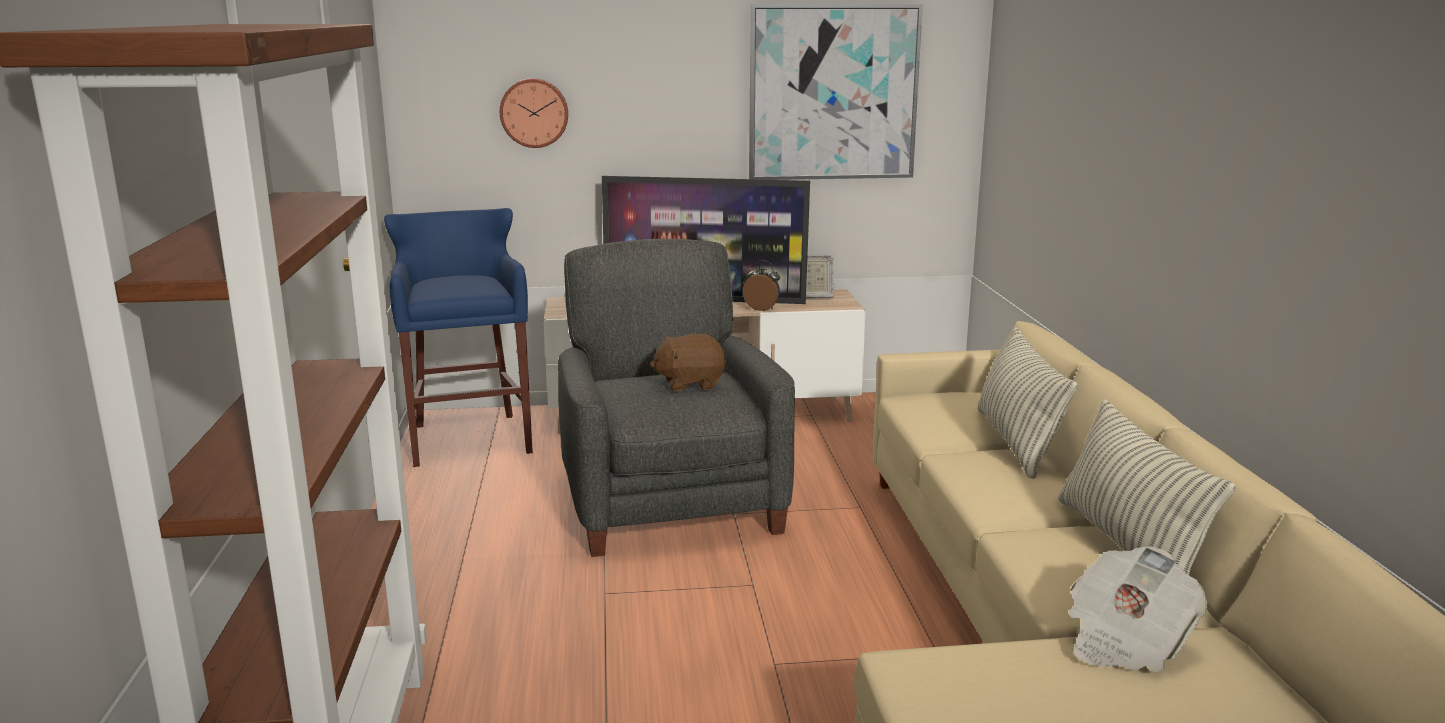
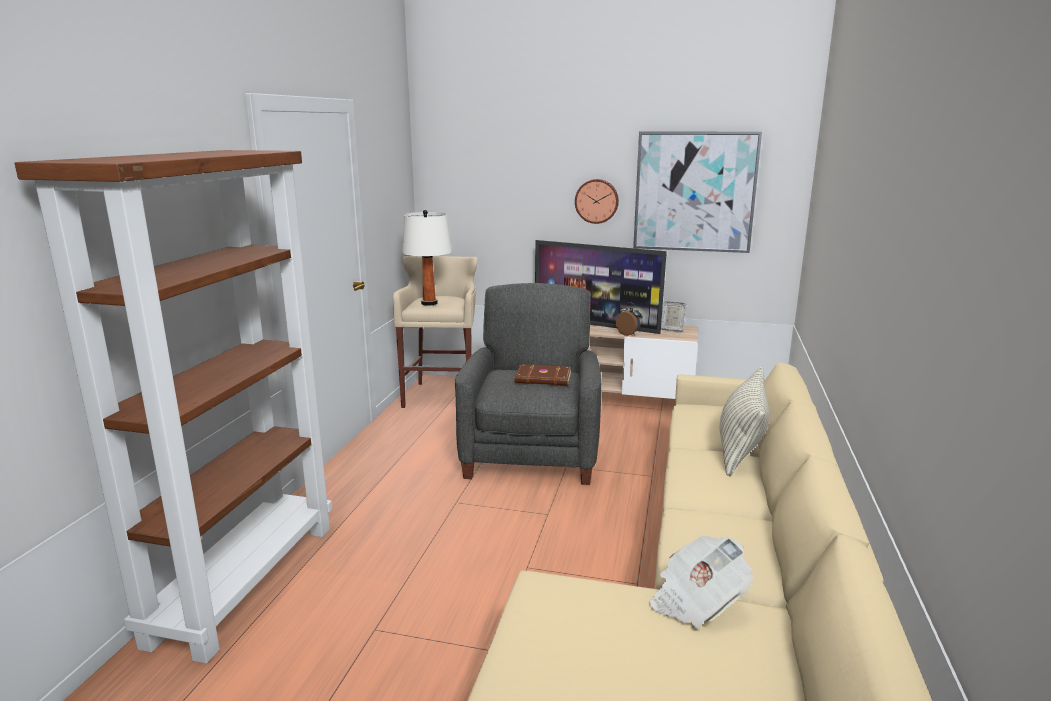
camera: 20 degrees right, 0 degrees up
(447, 288) = (429, 303): none -> white table lamp
(469, 438) = (442, 394): blue stool -> beige stool
(534, 113) = (499, 198): wall clock -> wall clock (596, 201)
(690, 383) = (543, 378): brown plush toy -> brown book
(1127, 547) = (759, 536): pillow -> none

